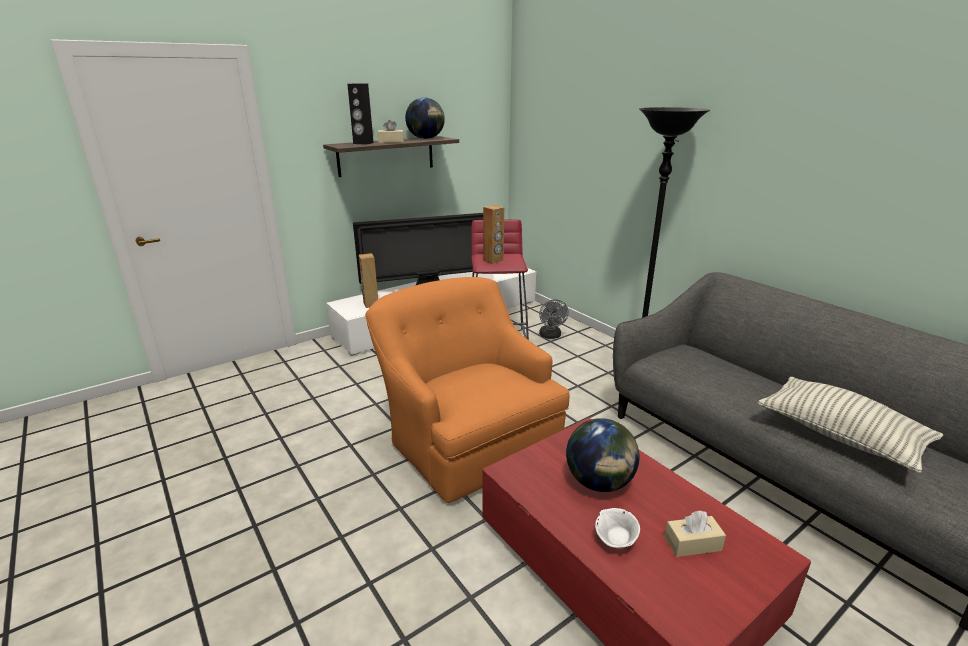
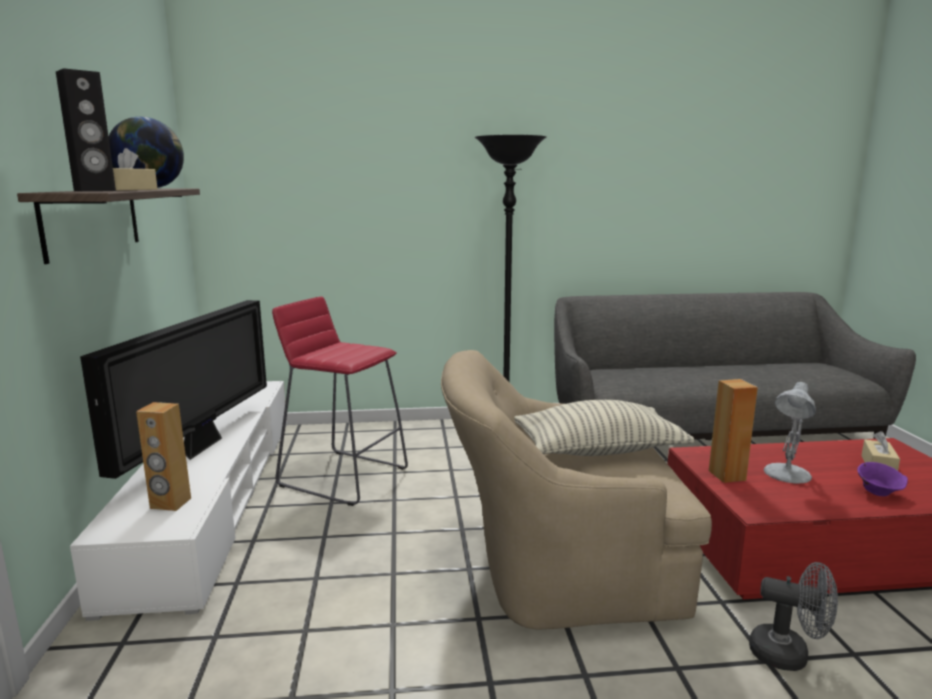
camera: 60 degrees left, 10 degrees down
(467, 439) = (556, 568): orange armchair -> beige armchair
(493, 260) = (345, 354): brown speaker -> brown speaker (727, 475)
(551, 336) = (384, 445): grey fan -> grey fan (788, 655)
(599, 482) = (787, 474): globe -> white table lamp
(615, 542) = (879, 493): white bowl -> purple bowl
(840, 436) = (769, 374): pillow -> pillow (598, 451)

